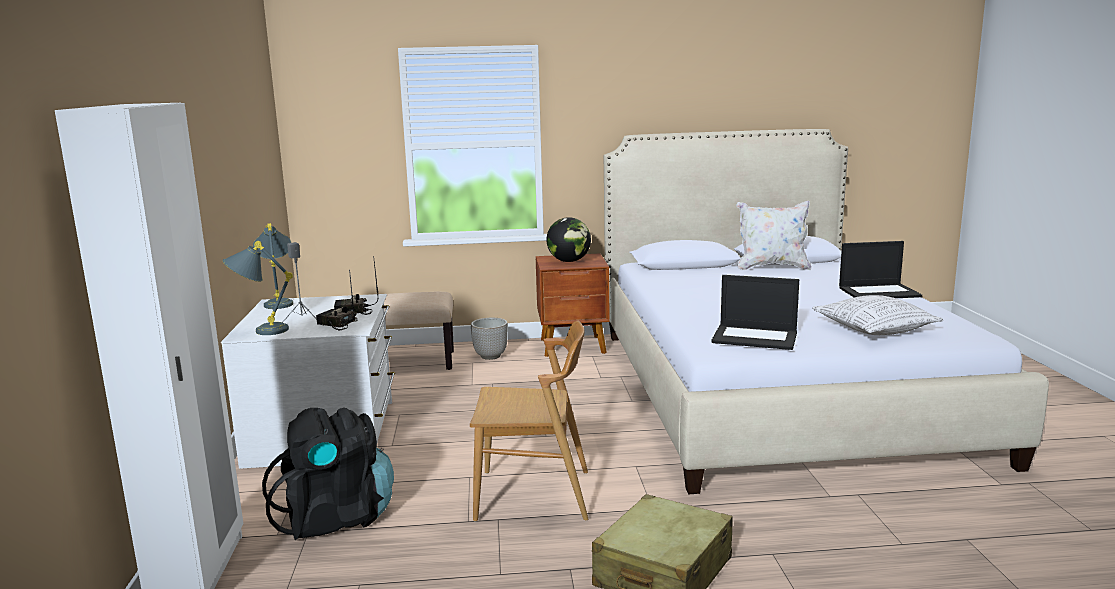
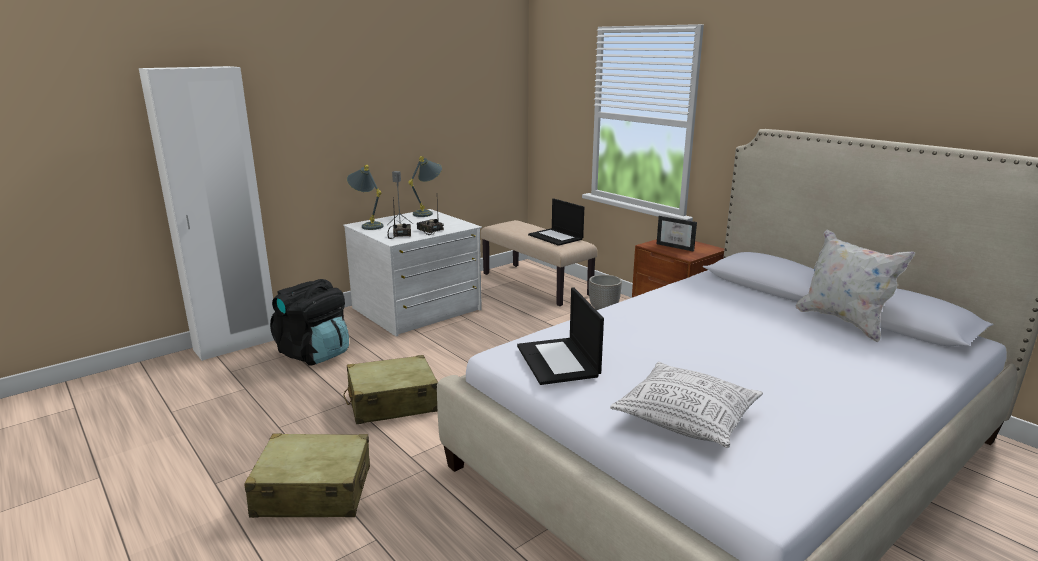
camera: 55 degrees right, 5 degrees up
(534, 495) = (392, 403): brown chair -> beige suitcase
(569, 261) = (677, 246): globe -> picture frame
(879, 292) = (857, 397): laptop -> laptop (556, 237)

